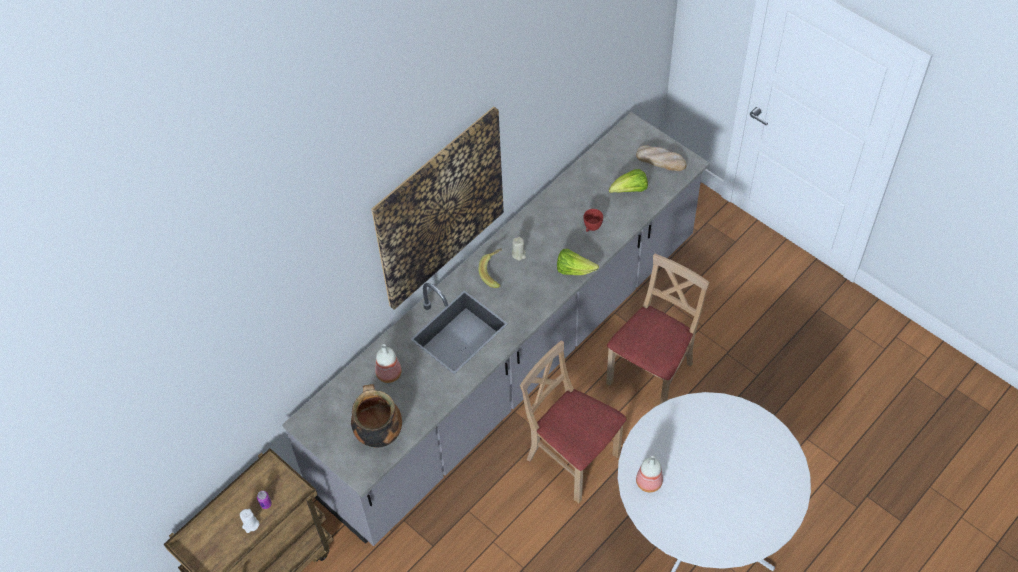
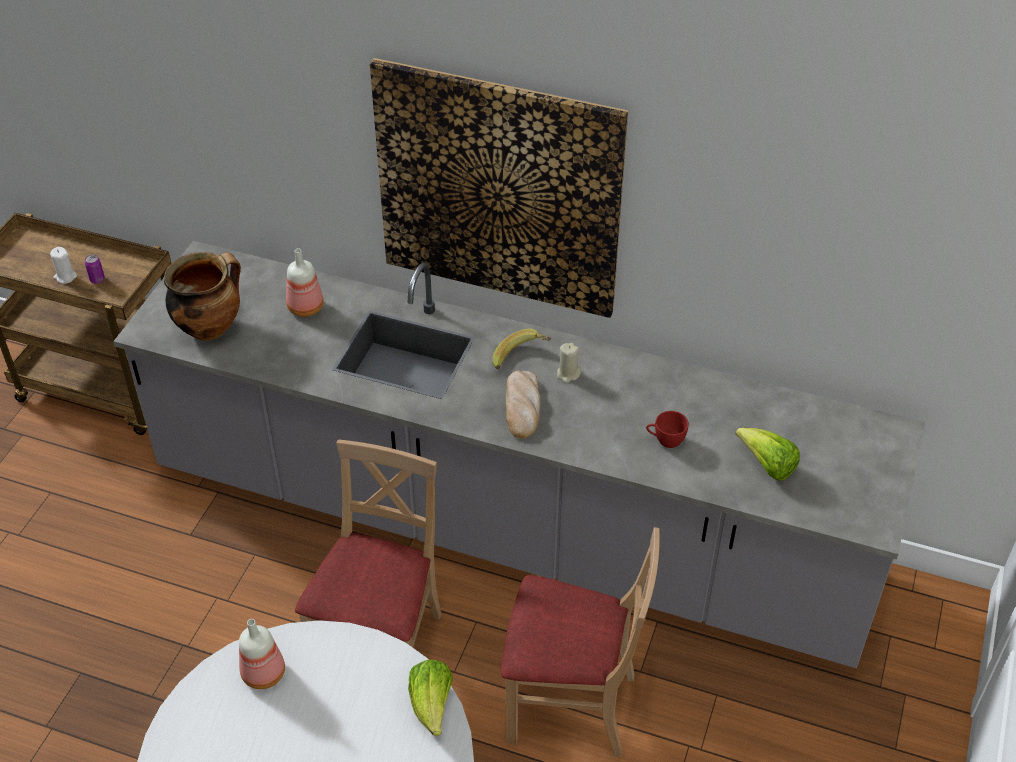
camera: 65 degrees right, 10 degrees down
(574, 270) = (575, 443): lettuce -> lettuce (432, 705)
(661, 160) = (855, 487): bread -> bread (522, 407)

